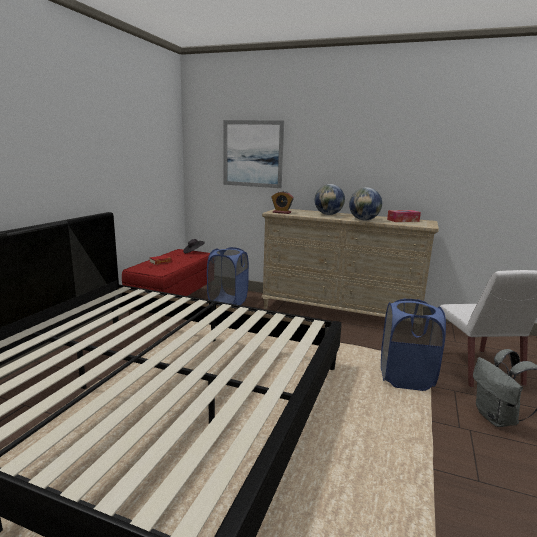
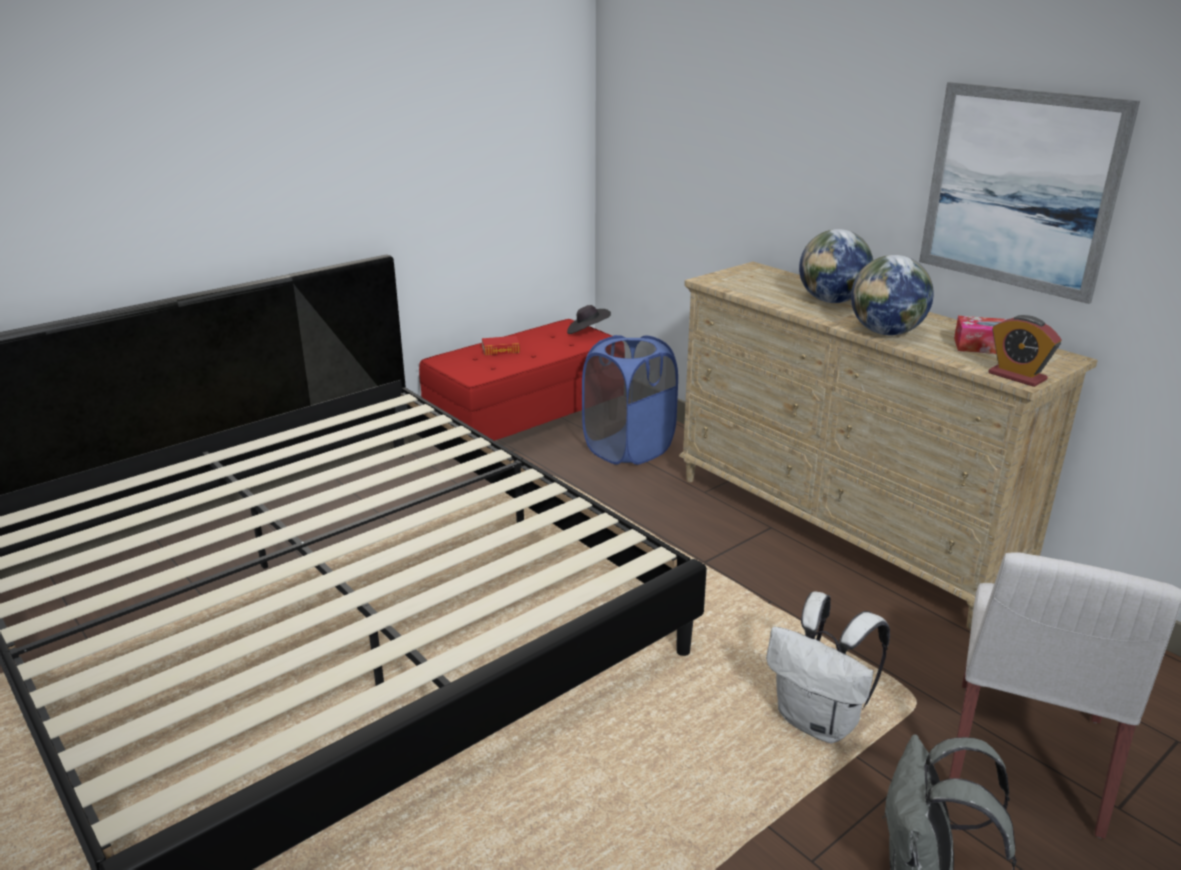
camera: 30 degrees right, 10 degrees up
(252, 154) = (714, 131): picture -> picture (1019, 189)
(281, 212) = (731, 282): alarm clock -> alarm clock (1017, 376)
(406, 378) = (820, 721): blue laundry basket -> white backpack

